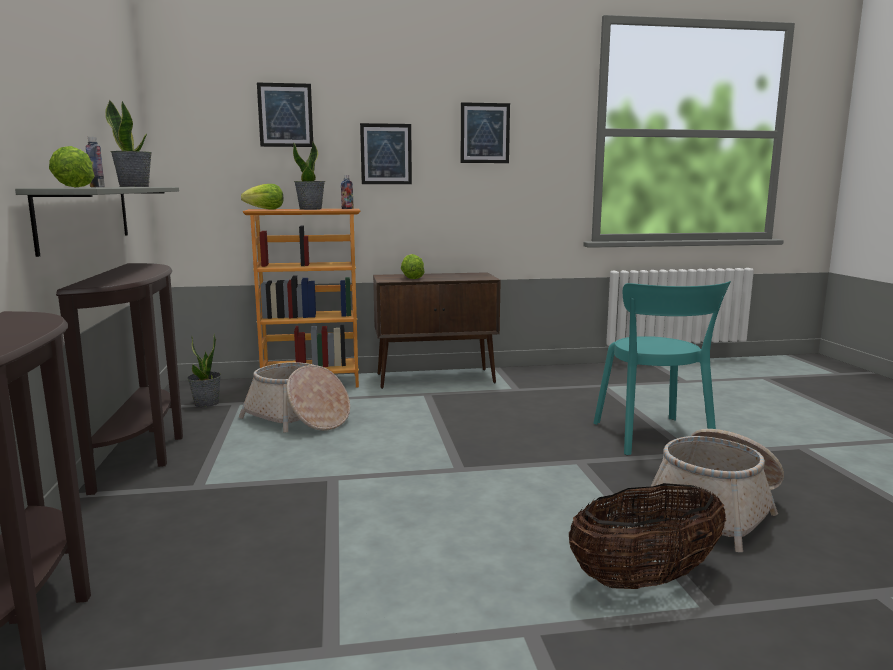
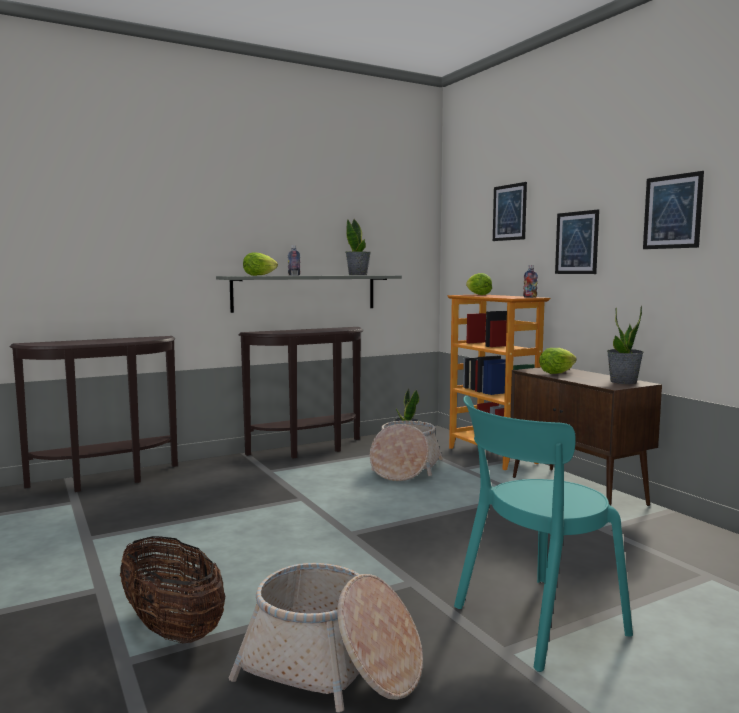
camera: 70 degrees right, 5 degrees down
(311, 209) = (503, 296): potted plant -> potted plant (623, 382)

